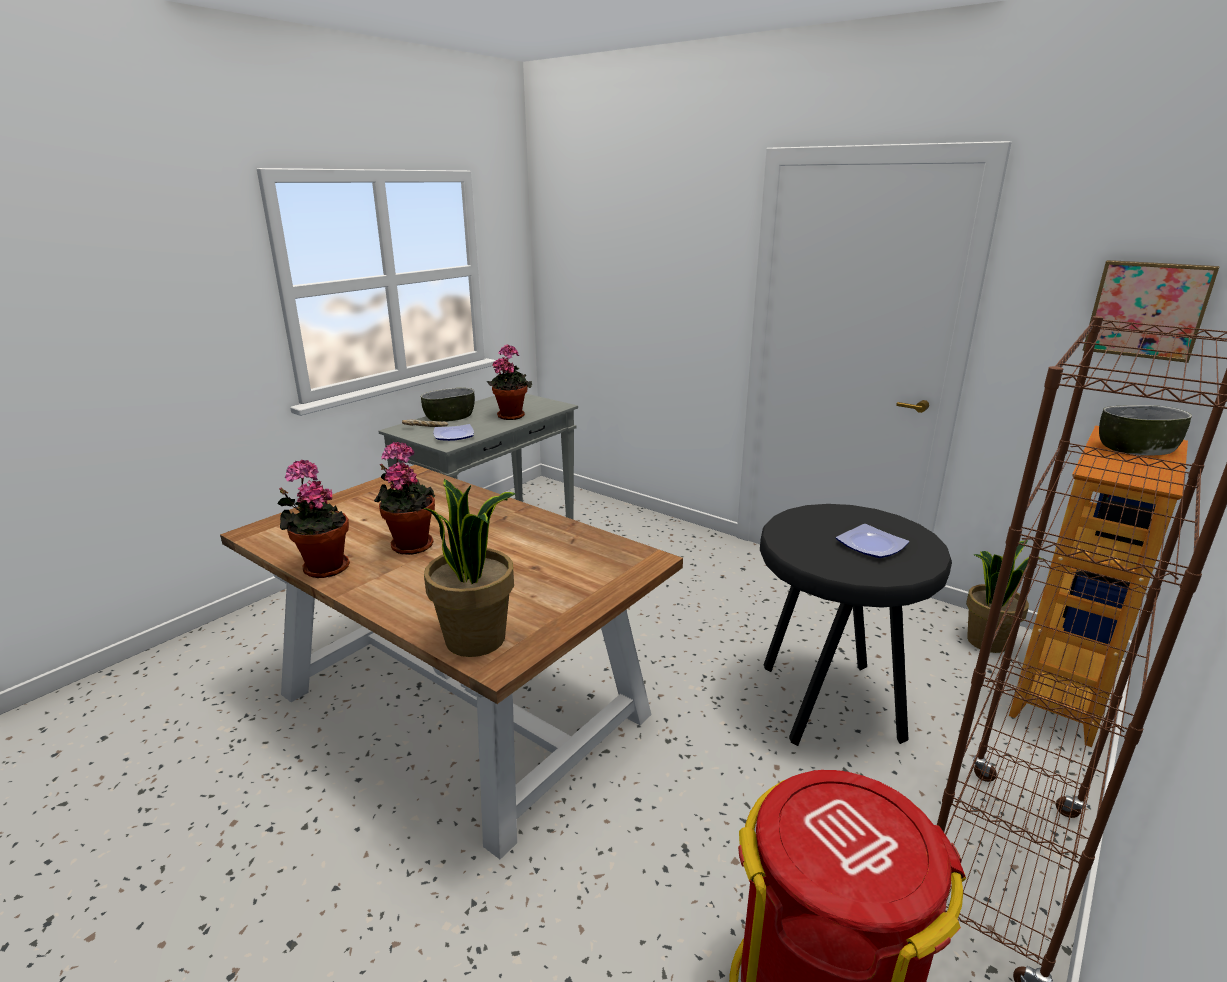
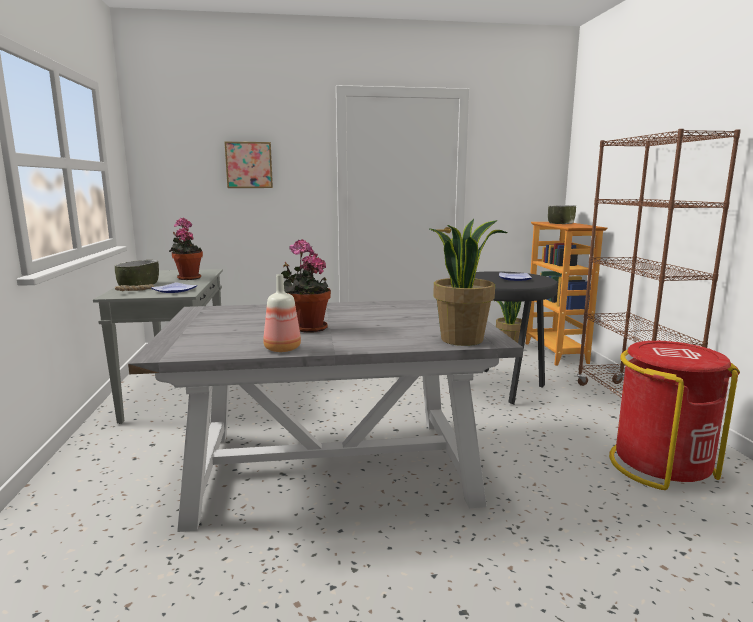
camera: 45 degrees left, 10 degrees down
(322, 567) = (281, 349): potted plant -> bottle
(464, 705) = (334, 467): brown dining table -> grey dining table
(1147, 309) = (535, 166): picture -> picture (249, 165)

